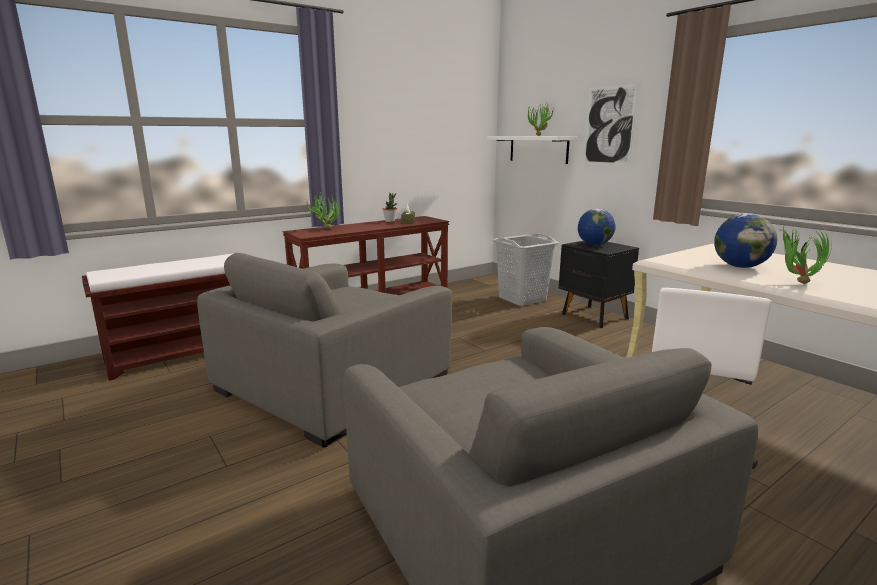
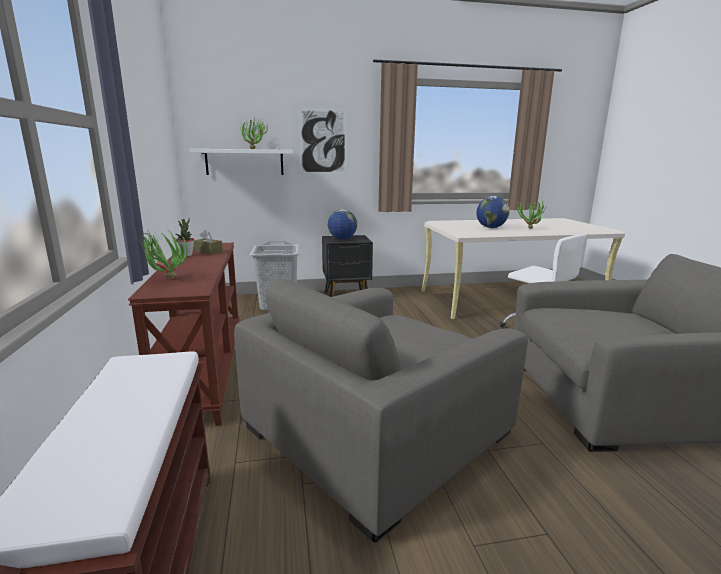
camera: 65 degrees left, 0 degrees up
(335, 381) = (378, 428): grey armchair -> grey armchair turned 75 degrees clockwise

